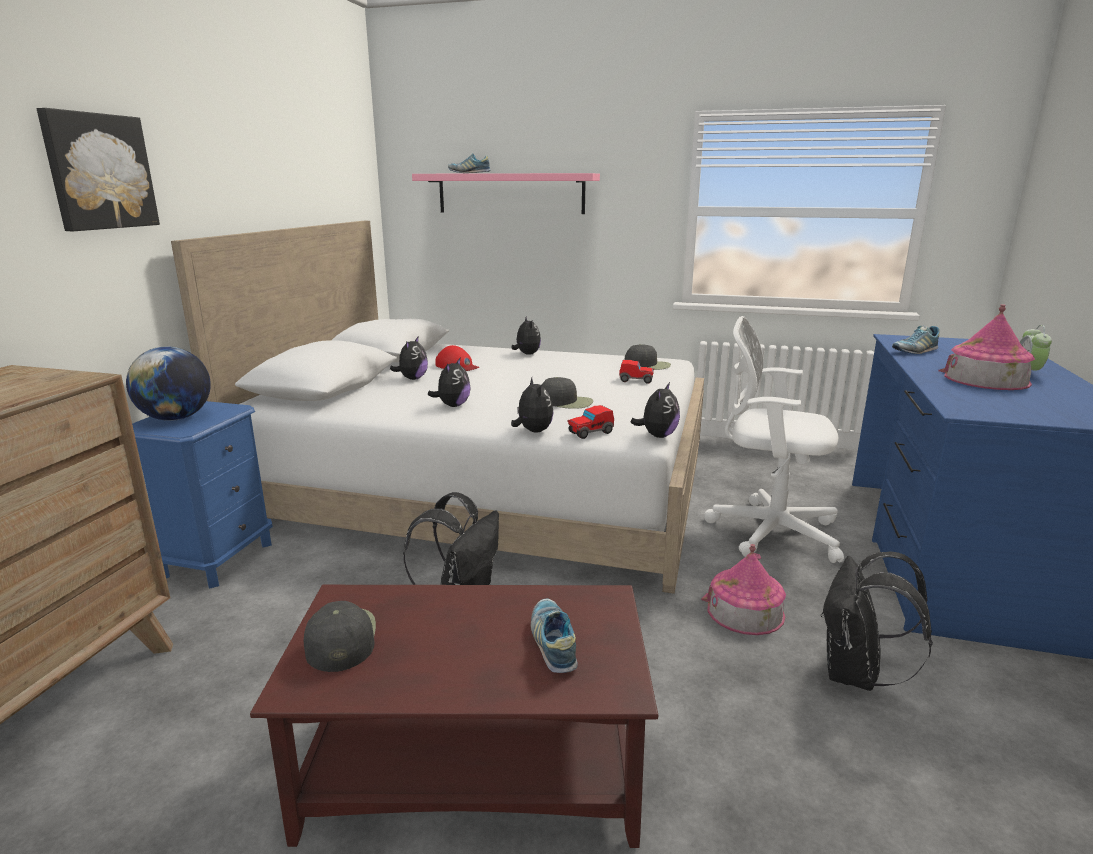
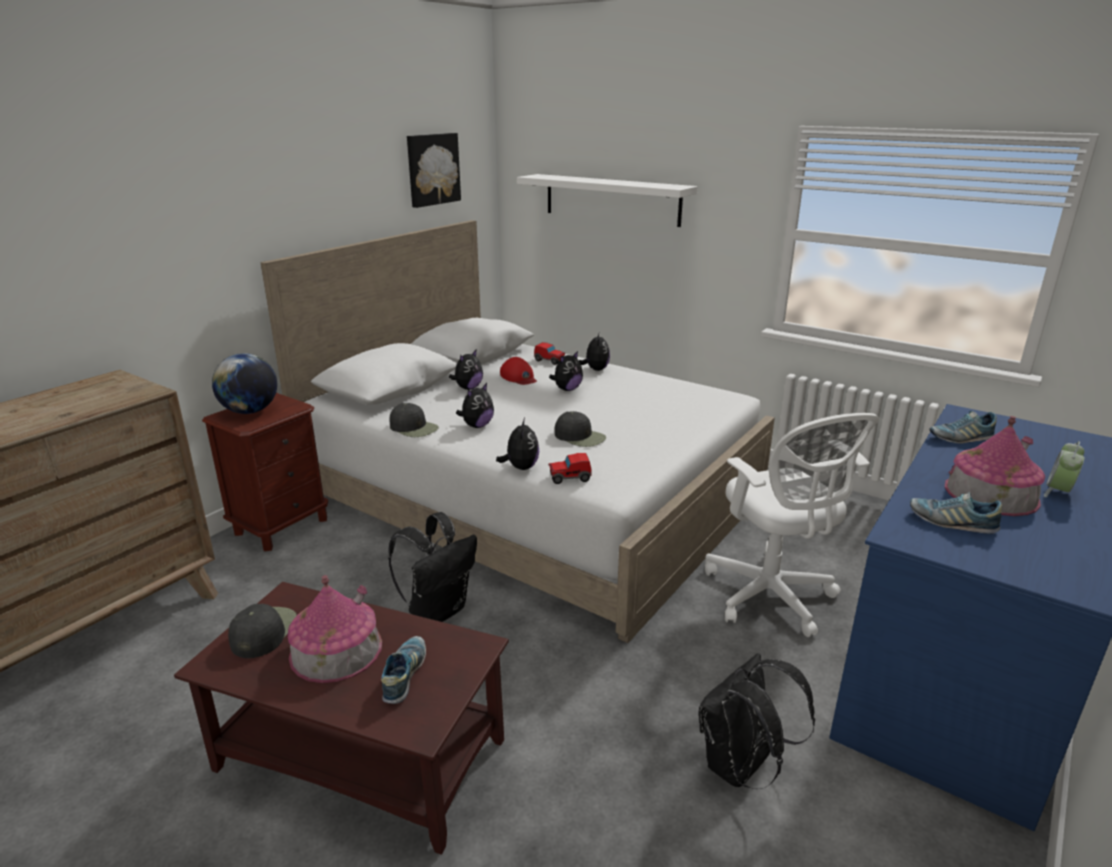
camera: 20 degrees right, 5 degrees up
(99, 172) = (200, 211): picture -> picture (432, 169)
(217, 559) = (281, 526): blue nightstand -> brown nightstand
(469, 173) = (571, 178): shoe -> shoe (951, 522)
(510, 193) = (611, 199): pink shelf -> white shelf
(636, 380) = (672, 419): toy car -> toy car (549, 361)
(648, 365) = (703, 400): black cap -> black cap (414, 428)
(657, 435) = (630, 492): plush toy -> plush toy (567, 389)
(745, 611) = (682, 677): toy house -> toy house (336, 650)
(768, 530) = (771, 597): white office chair -> white office chair turned 150 degrees counterclockwise

